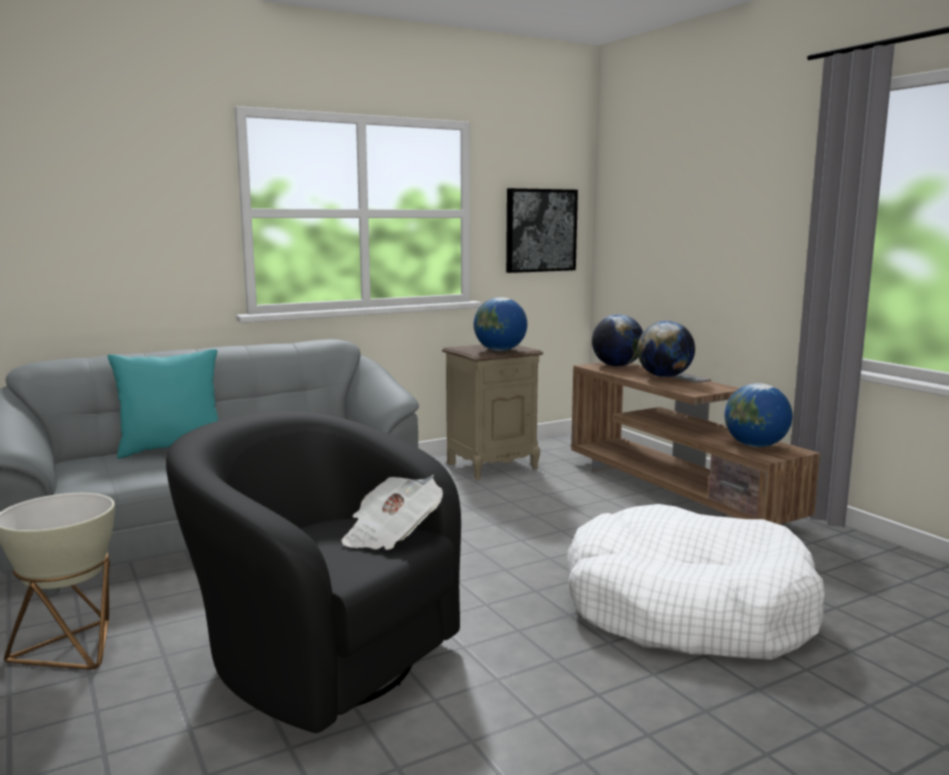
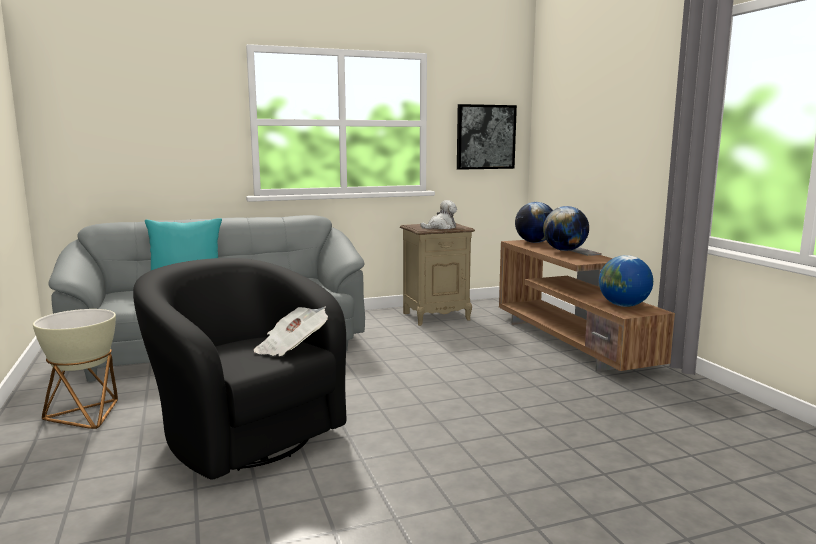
camera: 10 degrees right, 0 degrees up
(500, 350) = (441, 227): globe -> plush toy
(687, 609) = (531, 424): white dog bed -> none

